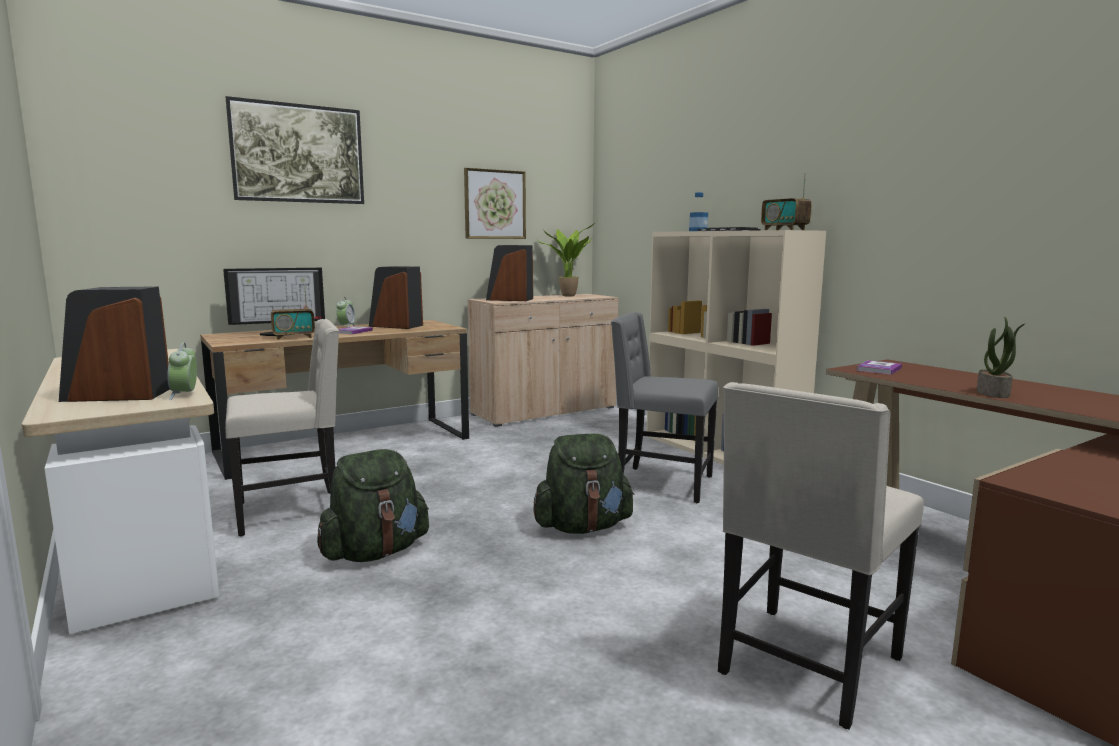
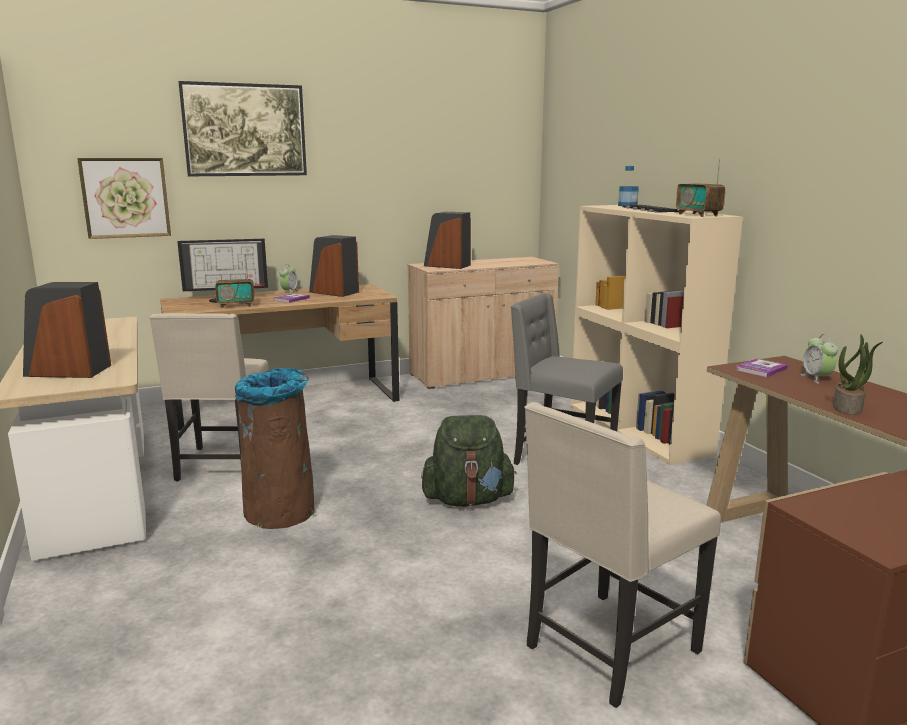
camera: 10 degrees right, 5 degrees up
(184, 395) = (118, 373): alarm clock -> alarm clock (816, 378)
(292, 511) = (223, 465): beige chair -> beige chair turned 105 degrees clockwise
(375, 552) = (280, 510): green backpack -> brown trash can
(495, 204) = (436, 170): picture -> picture (125, 198)
(569, 295) = (510, 260): potted plant -> none

